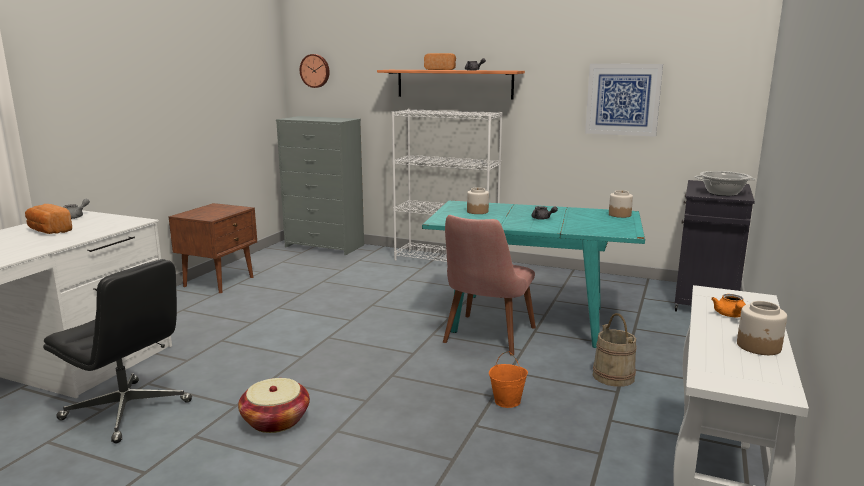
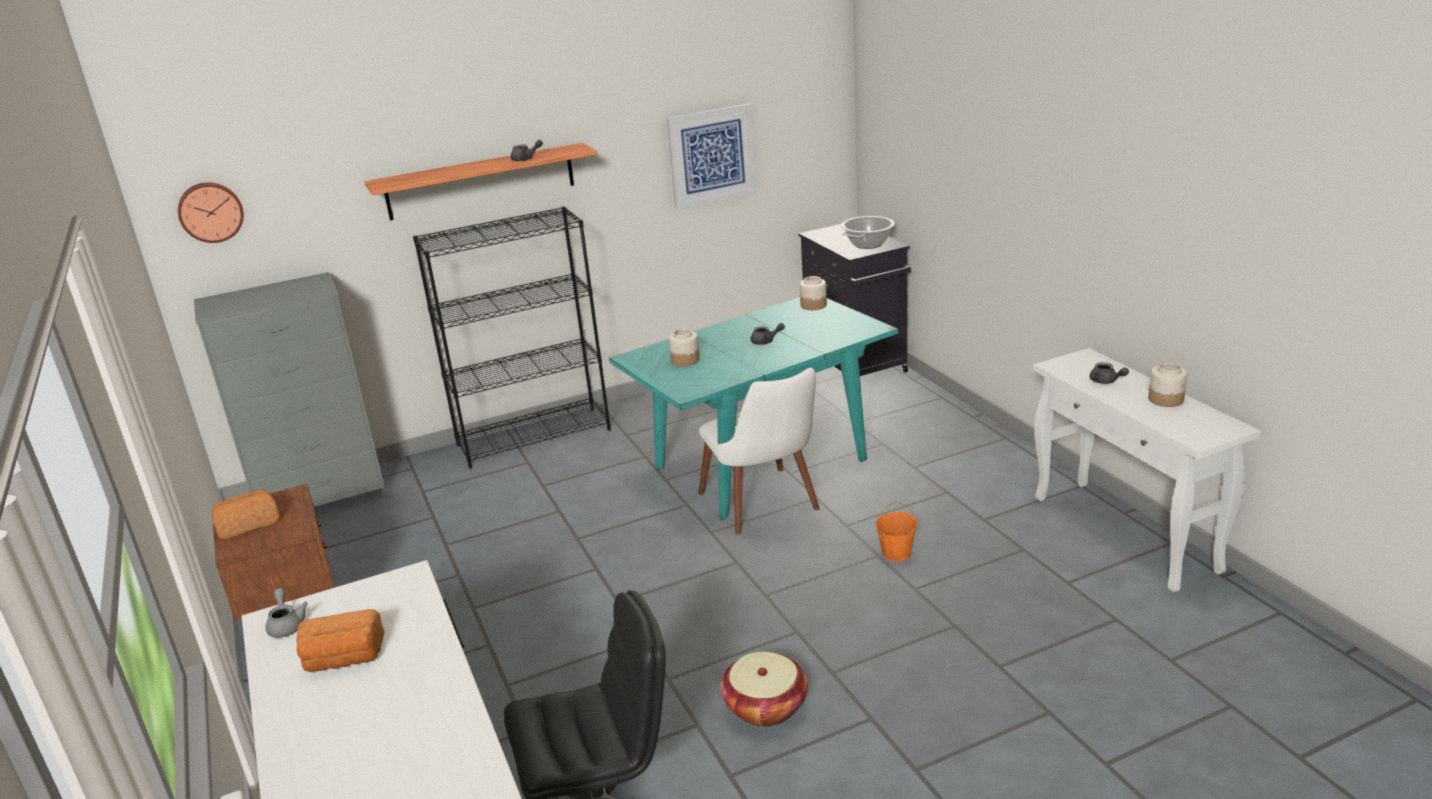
camera: 45 degrees left, 10 degrees up
(441, 70) = (466, 167): bread -> bread (248, 524)
(446, 260) = (534, 437): white bookcase -> black bookcase
(485, 339) = (766, 508): pink chair -> white chair
(613, 376) = (922, 480): beige bucket -> none
(730, 315) = (1106, 381): orange teapot -> grey teapot

